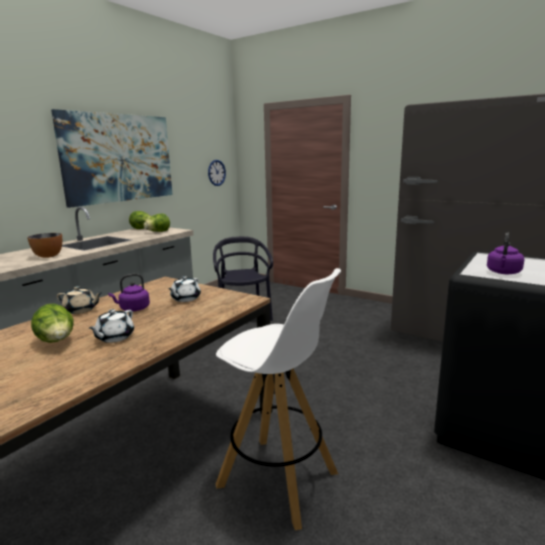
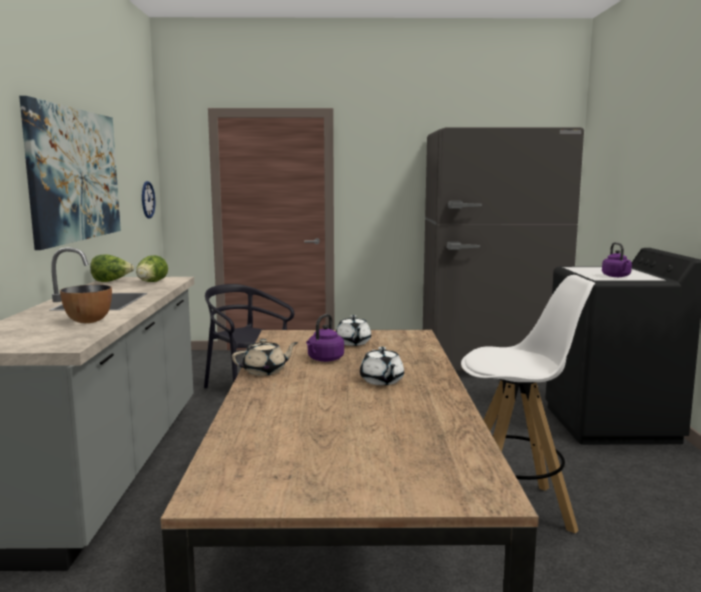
camera: 35 degrees left, 5 degrees down
(57, 342) = (333, 396): lettuce -> none

